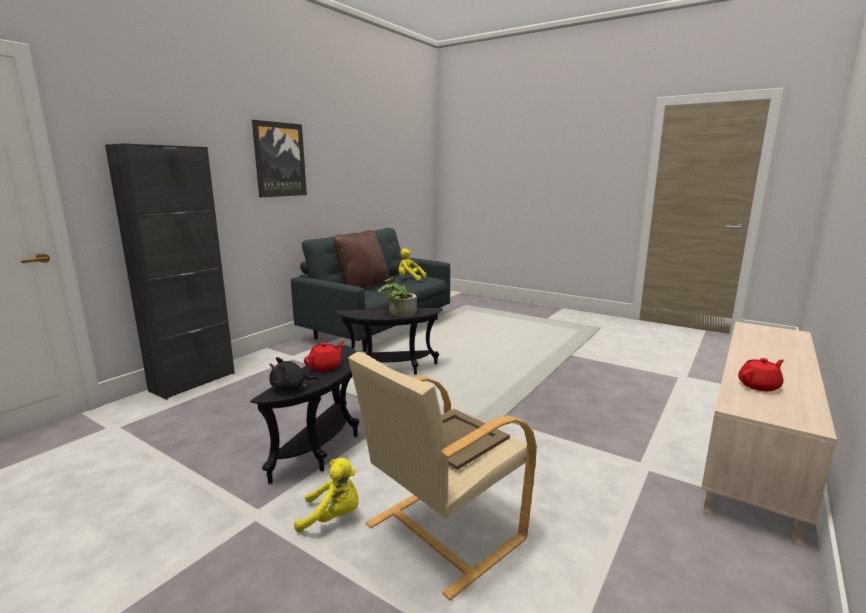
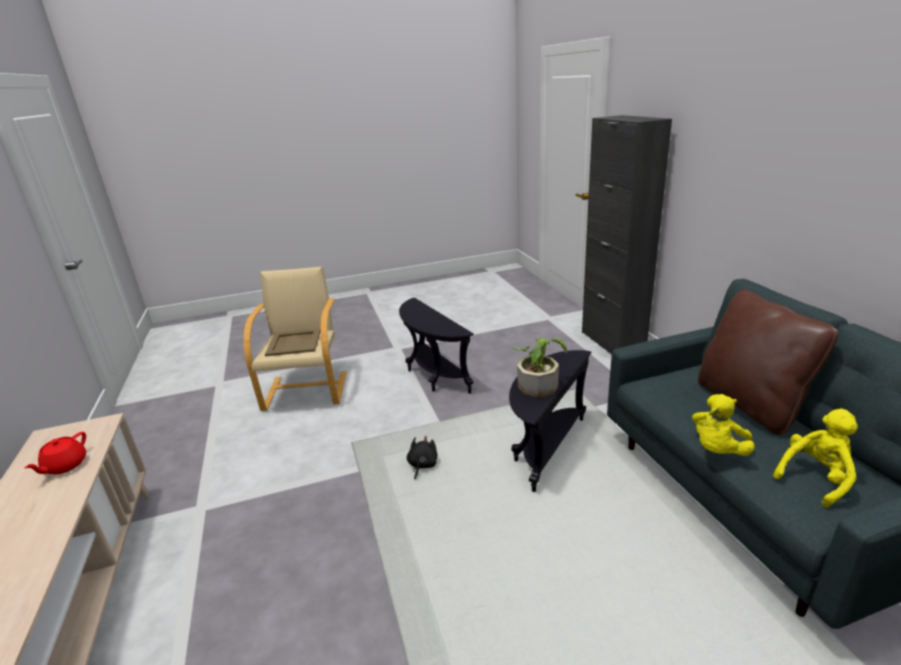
camera: 130 degrees right, 10 degrees up
(279, 159) = (784, 140): picture -> none
(291, 388) = (412, 307): black plush toy -> black plush toy (422, 465)
(325, 366) = (431, 320): red teapot -> none
(333, 517) = (364, 365): yellow plush toy -> yellow plush toy (717, 450)

